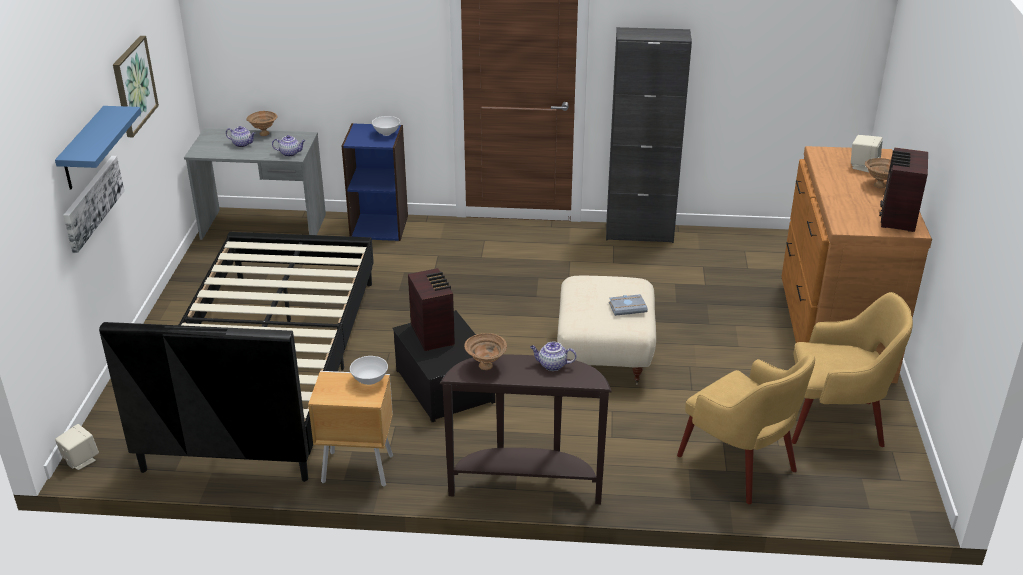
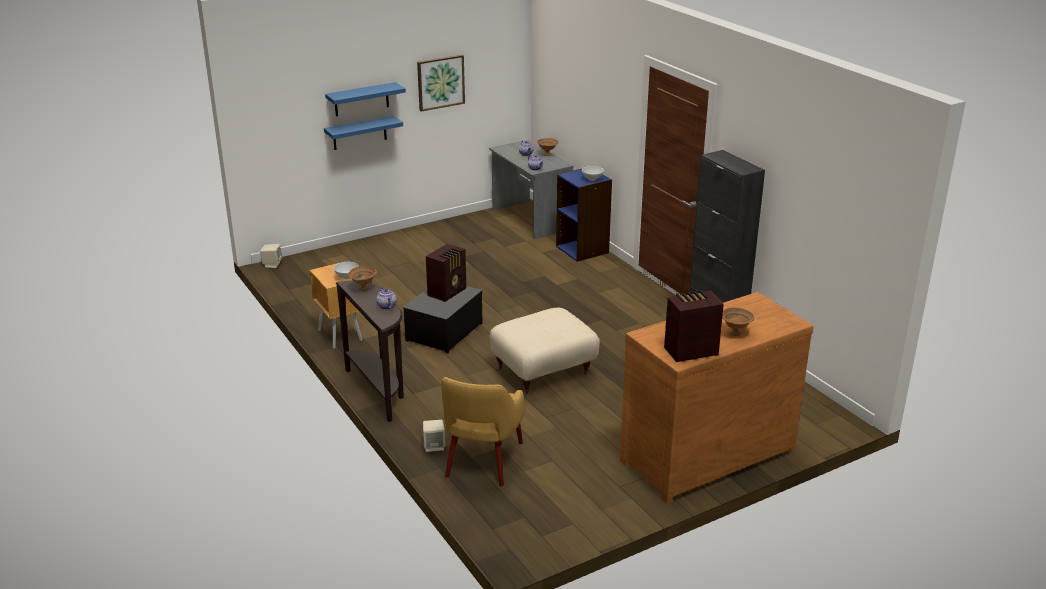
camera: 55 degrees right, 5 degrees down
(92, 202) = (359, 133): picture -> blue shelf
(268, 367) = (398, 276): black bed -> none
(628, 307) = (544, 335): grey book -> none
(836, 422) = (579, 488): yellow armchair -> none
(863, 166) = (759, 320): beige speaker -> beige speaker (434, 446)

